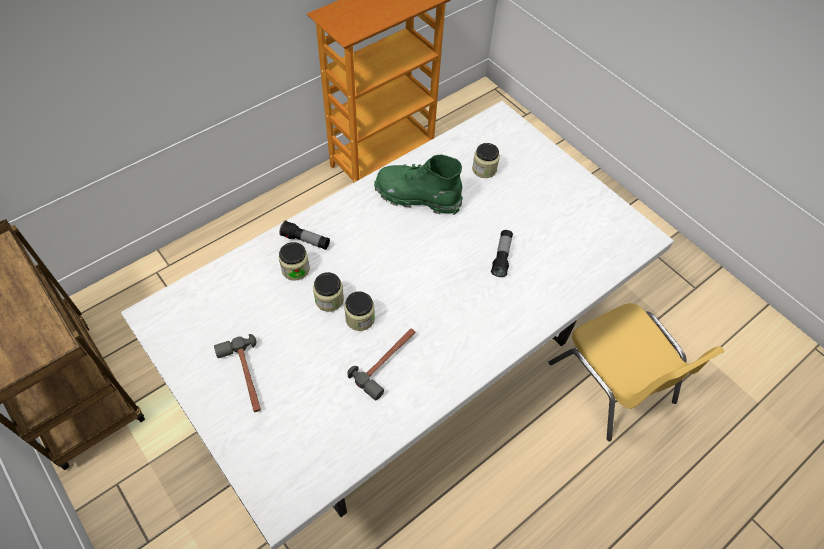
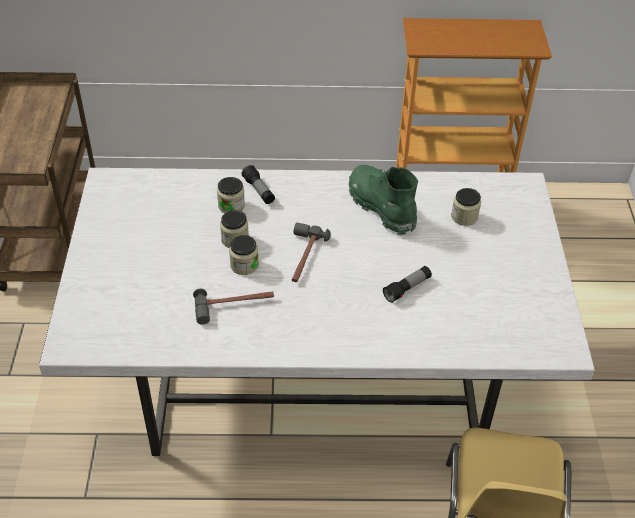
camera: 40 degrees right, 10 degrees down
(245, 377) = (126, 254): hammer -> hammer (303, 257)

